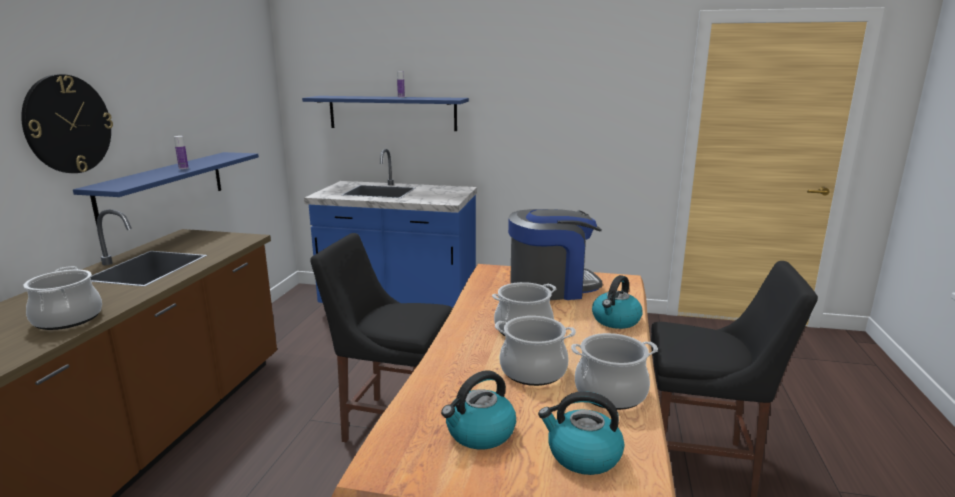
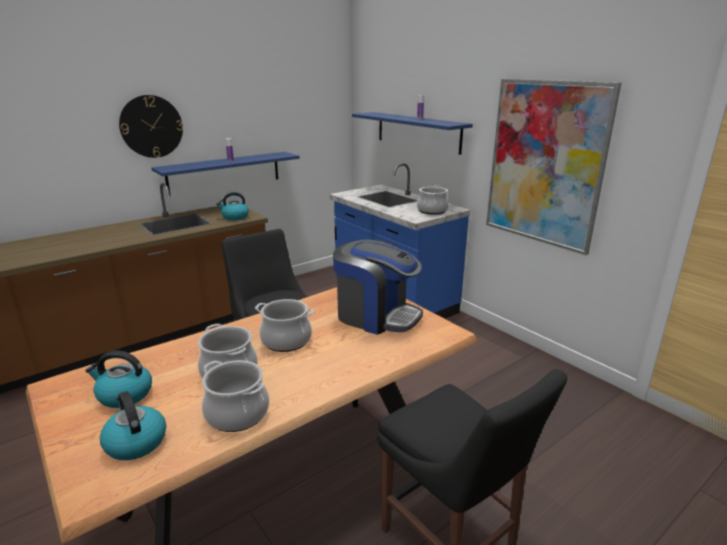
camera: 40 degrees right, 5 degrees up
(67, 319) = (94, 244): cooking pot -> cooking pot (432, 211)
(558, 128) = (545, 164): none -> picture
(616, 321) = (362, 363): kettle -> kettle (235, 217)

